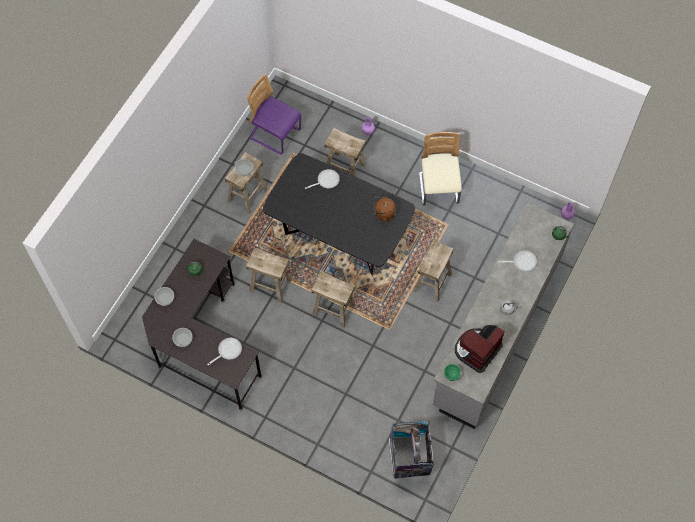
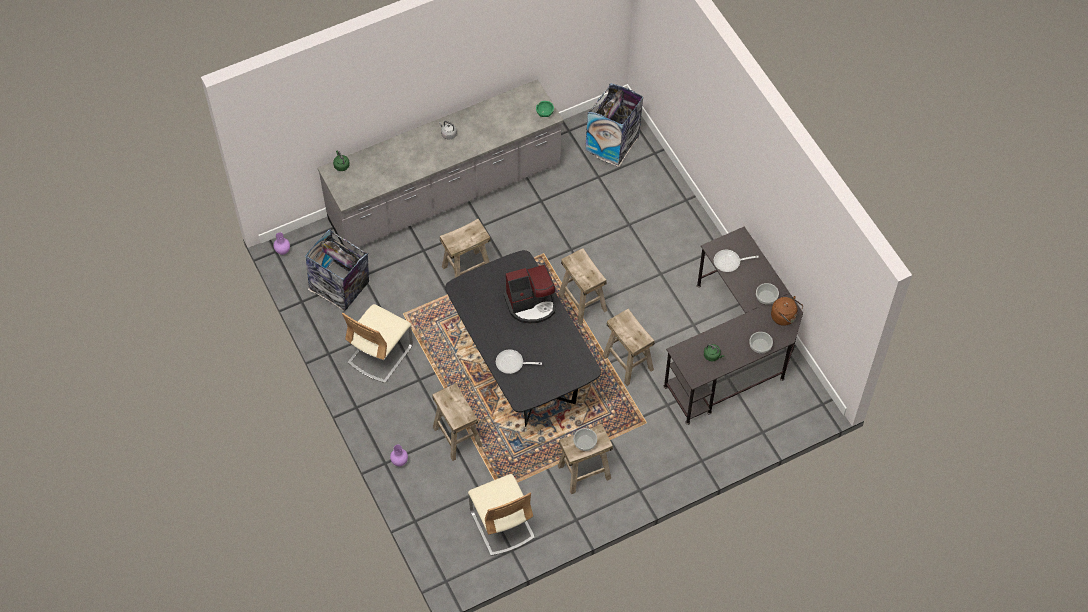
camera: 145 degrees left, 5 degrees down
(275, 134) = (502, 524): purple chair -> beige chair
(383, 213) = (482, 296): brown kettle -> brown kettle (785, 317)
(477, 350) = (505, 119): coffee machine -> coffee machine (531, 304)
(505, 216) = (340, 287): none -> trash can
(522, 261) = (397, 164): frying pan -> none

